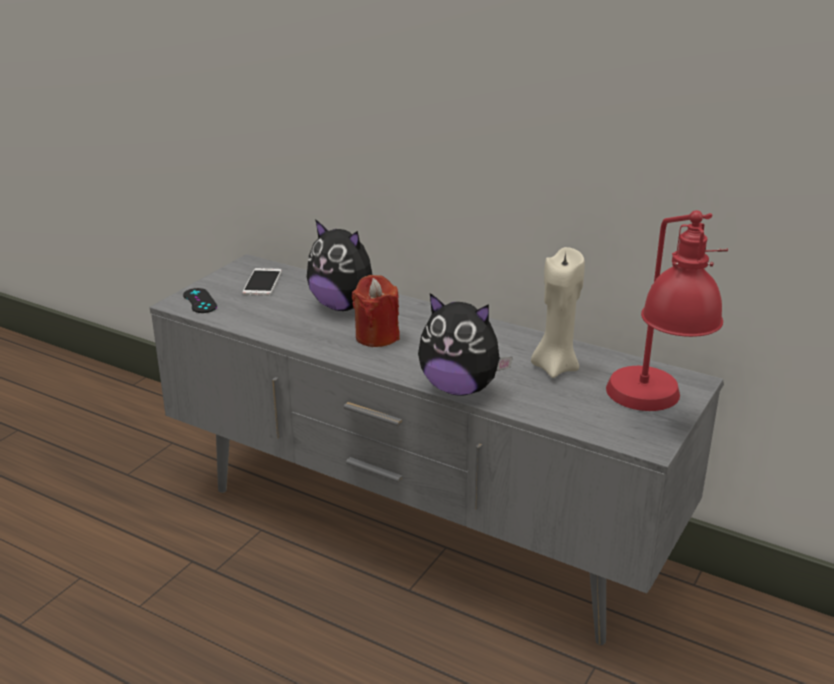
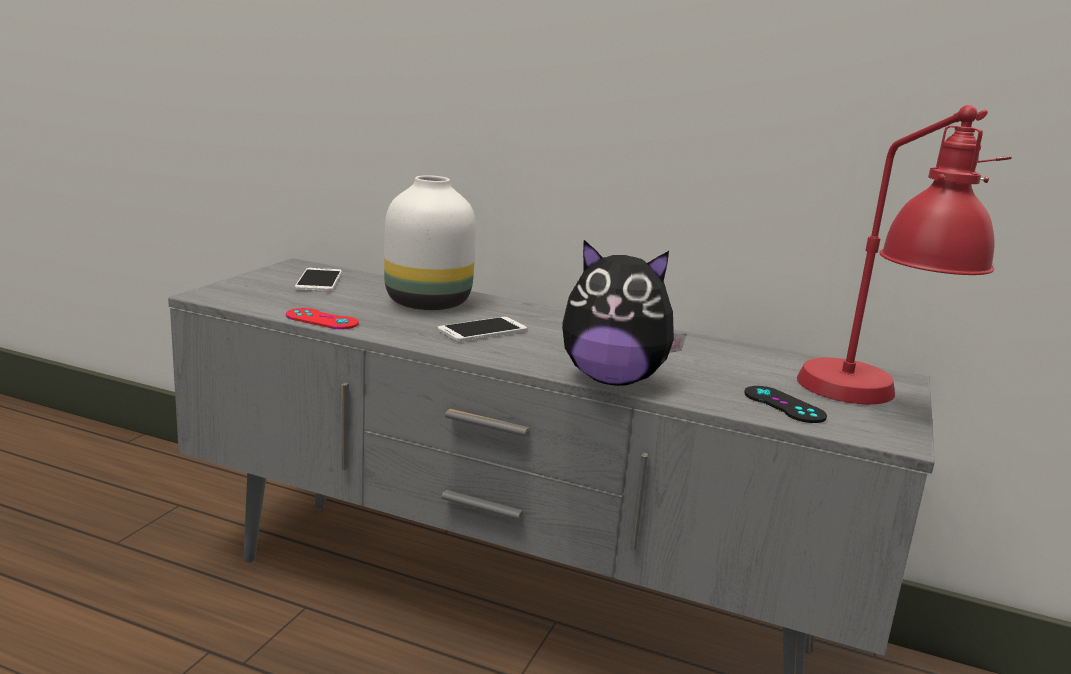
camera: 10 degrees left, 10 degrees down
(200, 301) = (238, 294): black game controller -> black game controller (784, 405)
(258, 328) = (322, 319): none -> red game controller
(344, 306) = (430, 303): plush toy -> white vase
(377, 337) = (482, 330): red candle -> phone
(555, 367) = (722, 362): beige candle -> none

